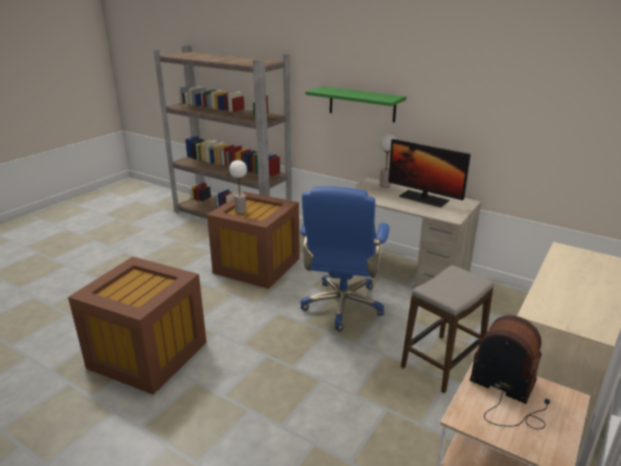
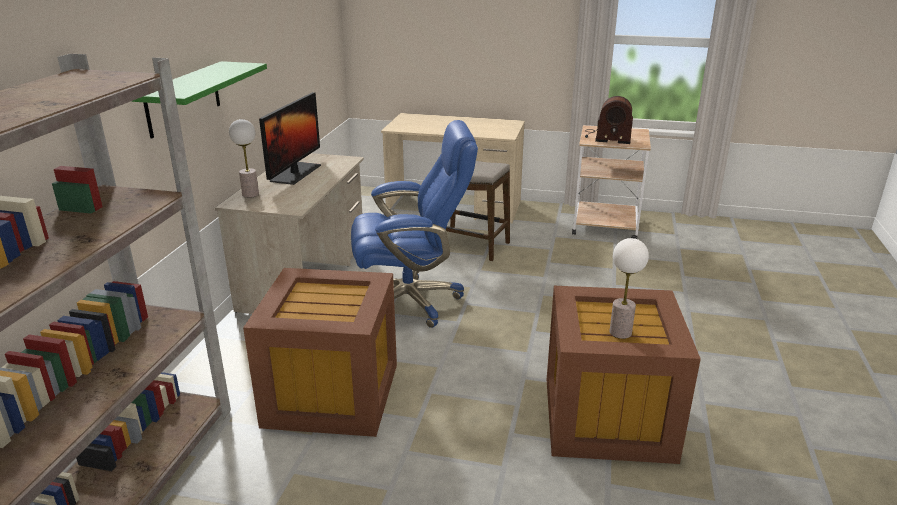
camera: 110 degrees left, 0 degrees up
(241, 211) = (330, 314): table lamp -> table lamp (620, 332)
(508, 394) = (607, 137): radio -> radio turned 90 degrees counterclockwise

